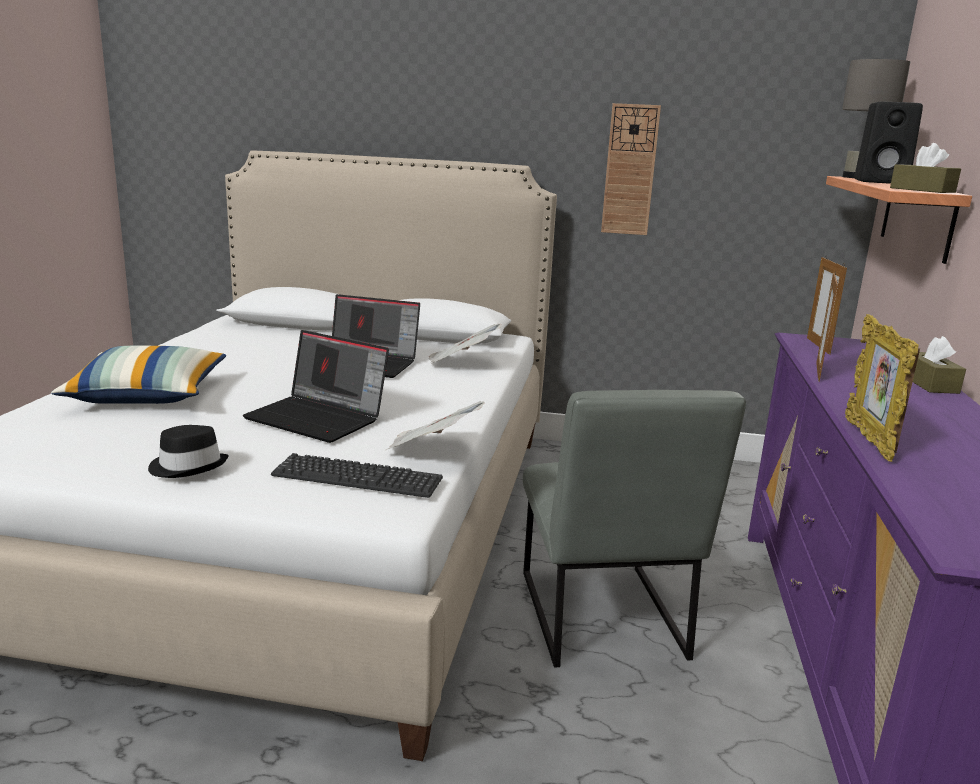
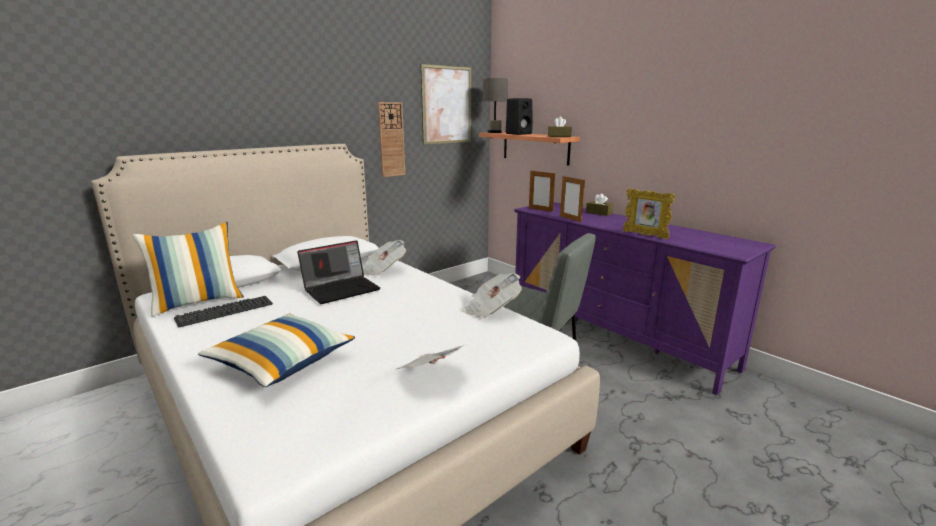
camera: 50 degrees left, 0 degrees up
(188, 466) = (431, 374): black hat -> newspaper
(246, 329) = (198, 302): none -> pillow
(319, 418) = (410, 322): laptop -> none
(357, 477) = (505, 334): keyboard -> keyboard (225, 311)
(768, 116) = (447, 105): none -> picture

